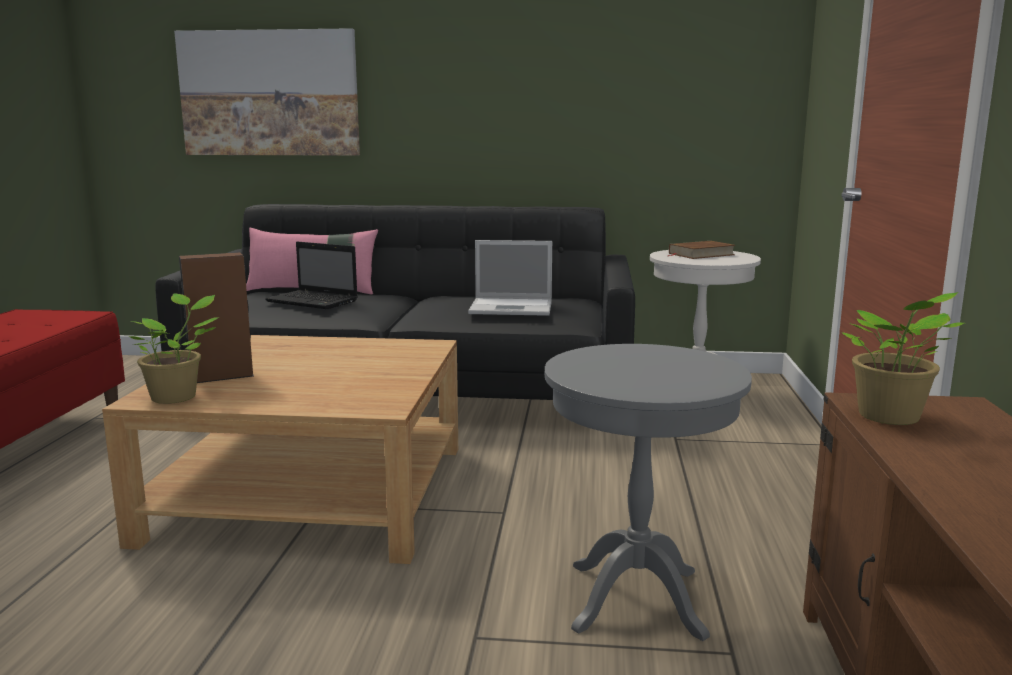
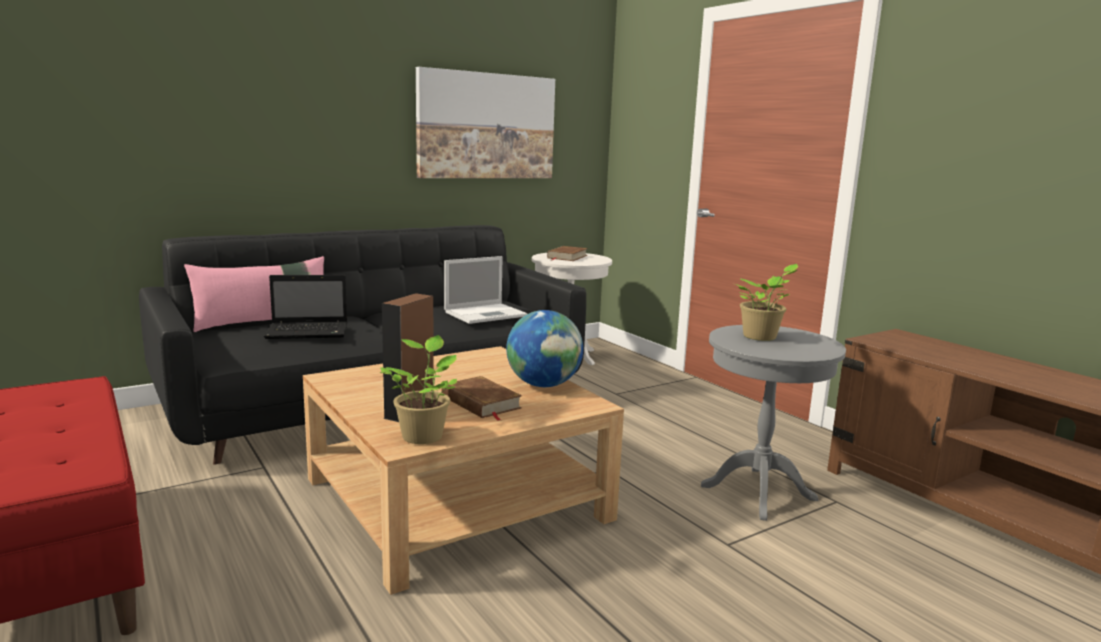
camera: 40 degrees left, 0 degrees up
(270, 93) = (170, 119): picture -> picture (486, 126)
(293, 383) = (480, 402): none -> brown book
(391, 381) = (543, 385): none -> globe
(890, 418) = (899, 346): potted plant -> potted plant (761, 337)

